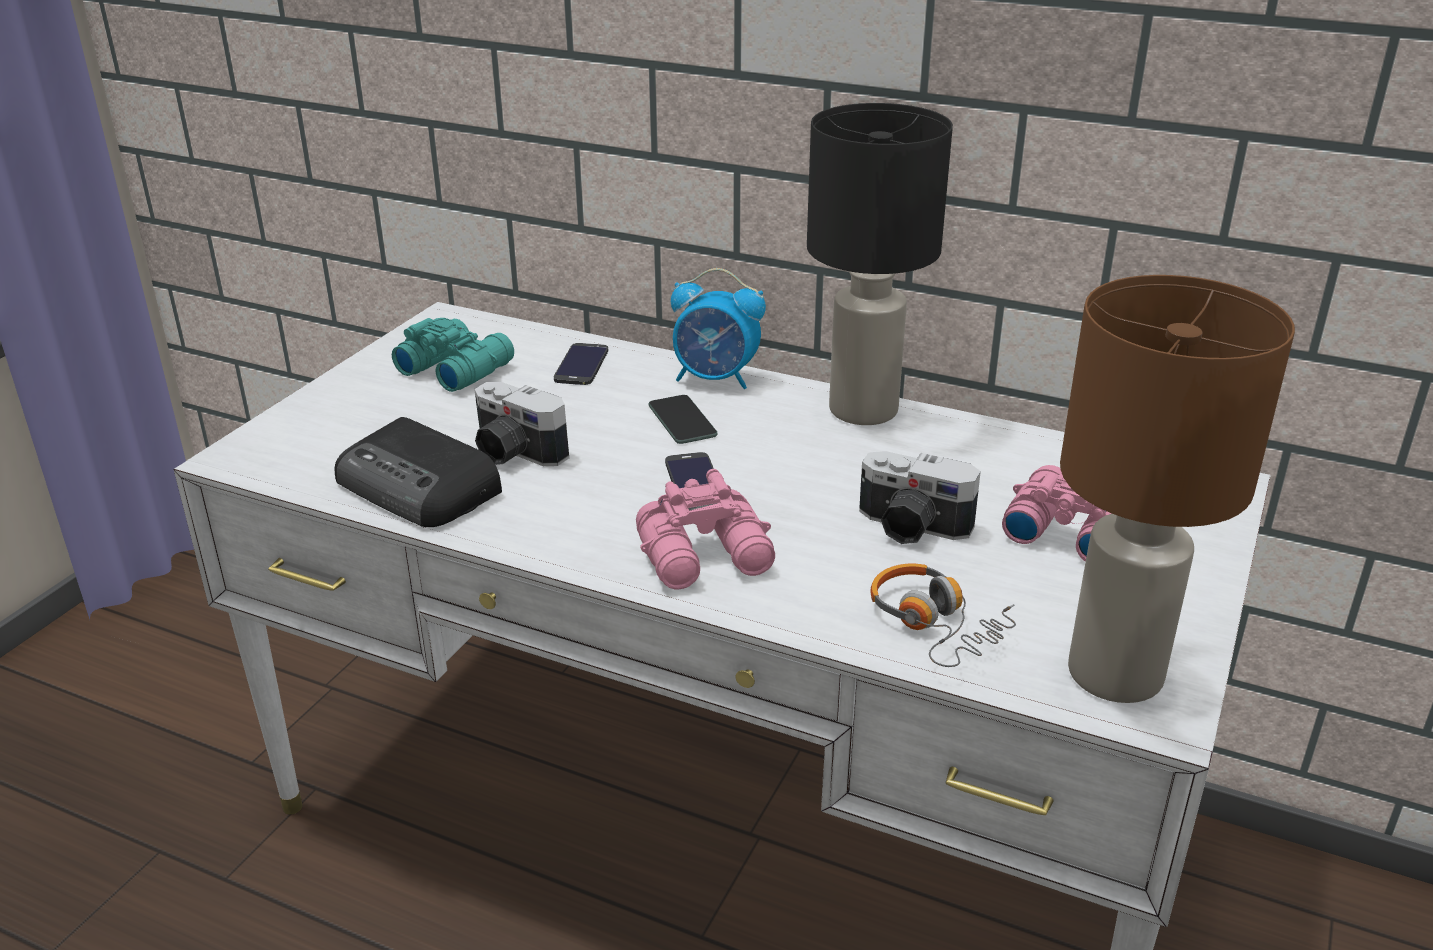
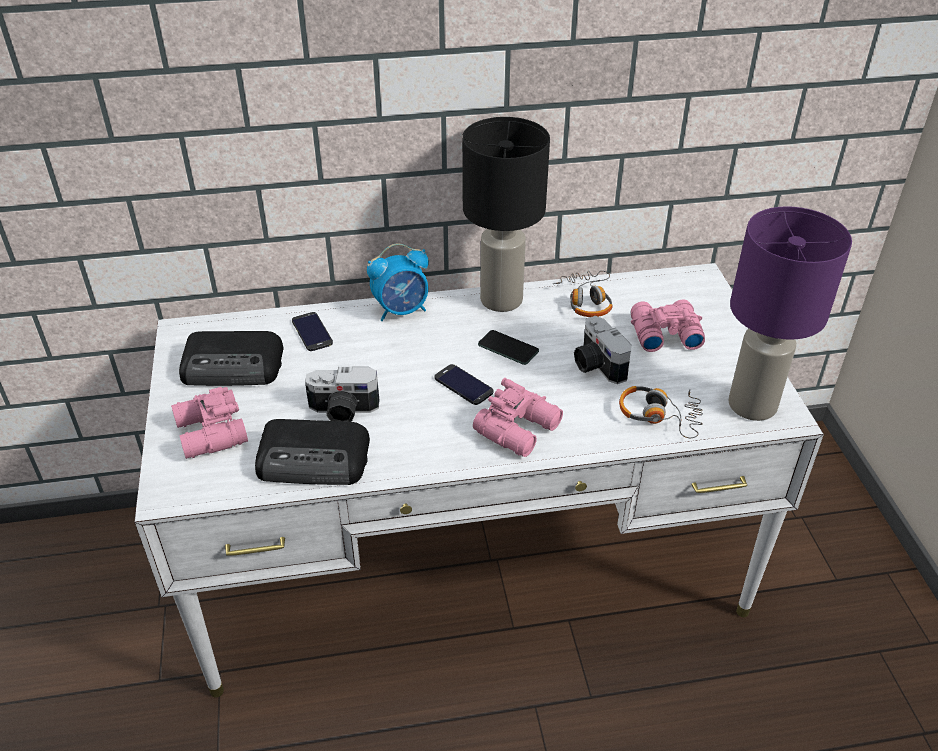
camera: 35 degrees left, 10 degrees up
(347, 420) = (210, 434): none -> pink binoculars
(455, 368) = (234, 366): turquoise binoculars -> radio
(682, 420) = (414, 347): phone -> phone (508, 348)
(911, 528) = (596, 365): camera -> camera turned 75 degrees clockwise
(990, 451) = (587, 300): none -> headphones
(1113, 672) = (751, 404): brown table lamp -> purple table lamp

